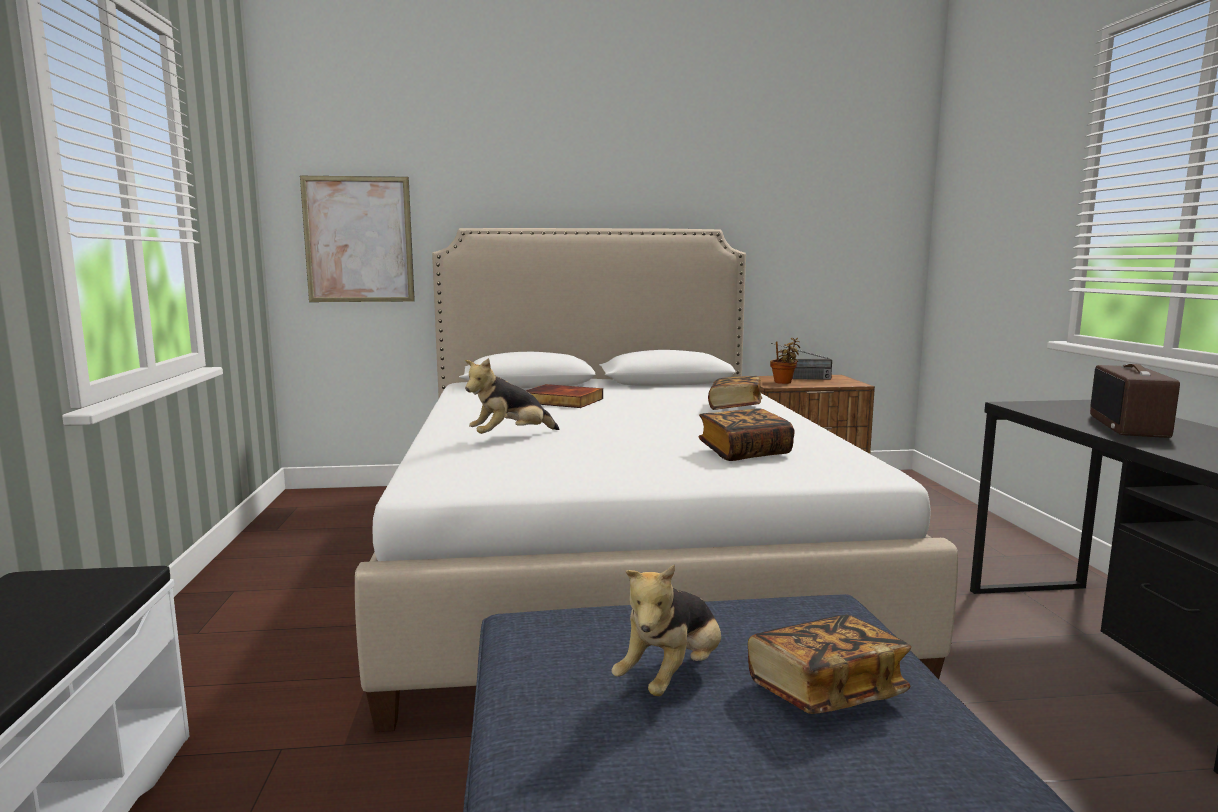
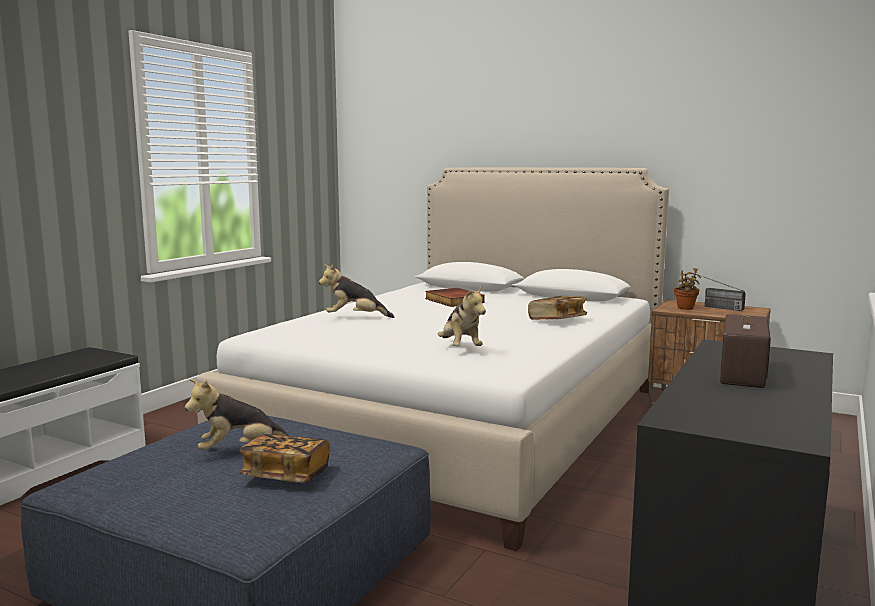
camera: 35 degrees right, 0 degrees up
(358, 240) = (389, 175): picture -> none
(744, 452) = (460, 348): book -> plush toy
(1130, 426) = (740, 373): radio -> radio turned 150 degrees clockwise

